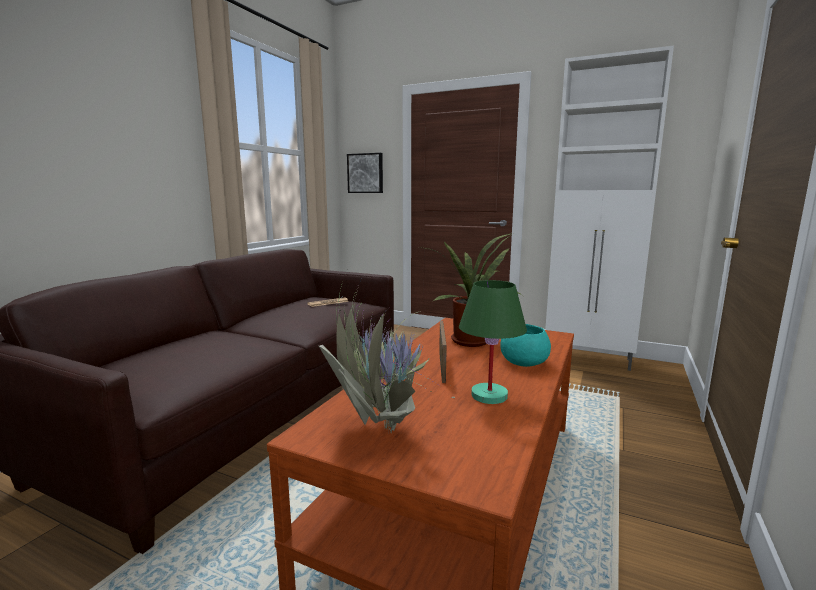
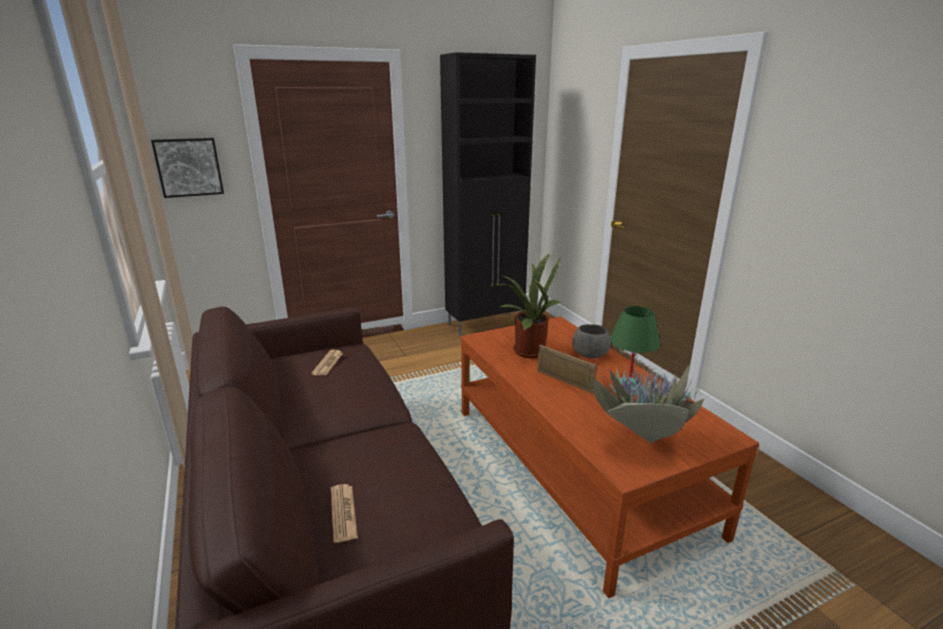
camera: 50 degrees left, 10 degrees up
(152, 355) = (343, 513): none -> newspaper
(523, 362) = (589, 354): turquoise bowl -> grey bowl
(589, 359) = (486, 324): white cabinet -> black cabinet

